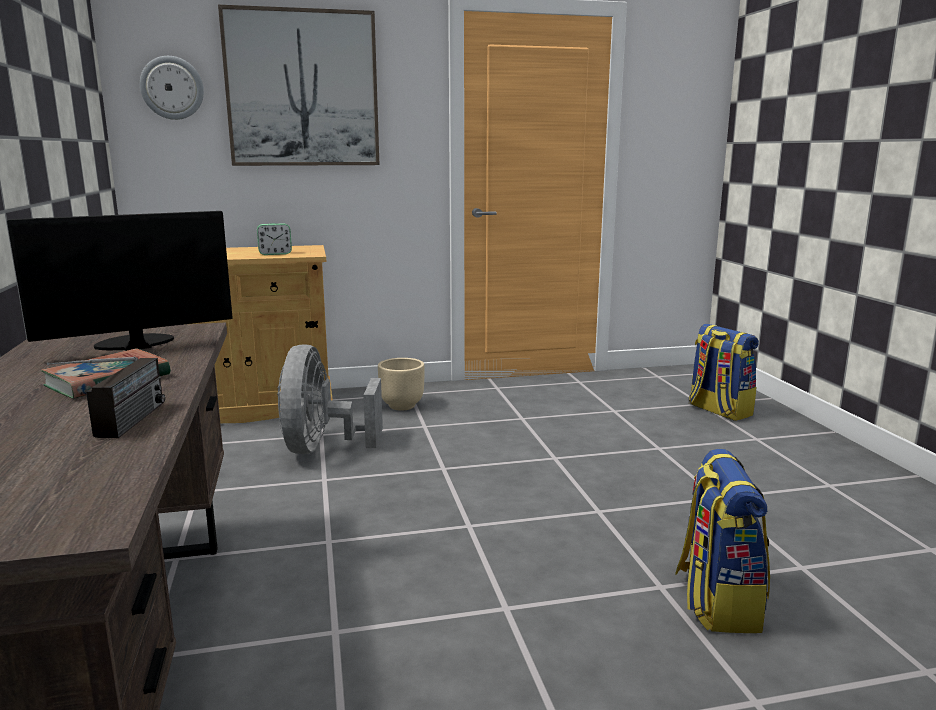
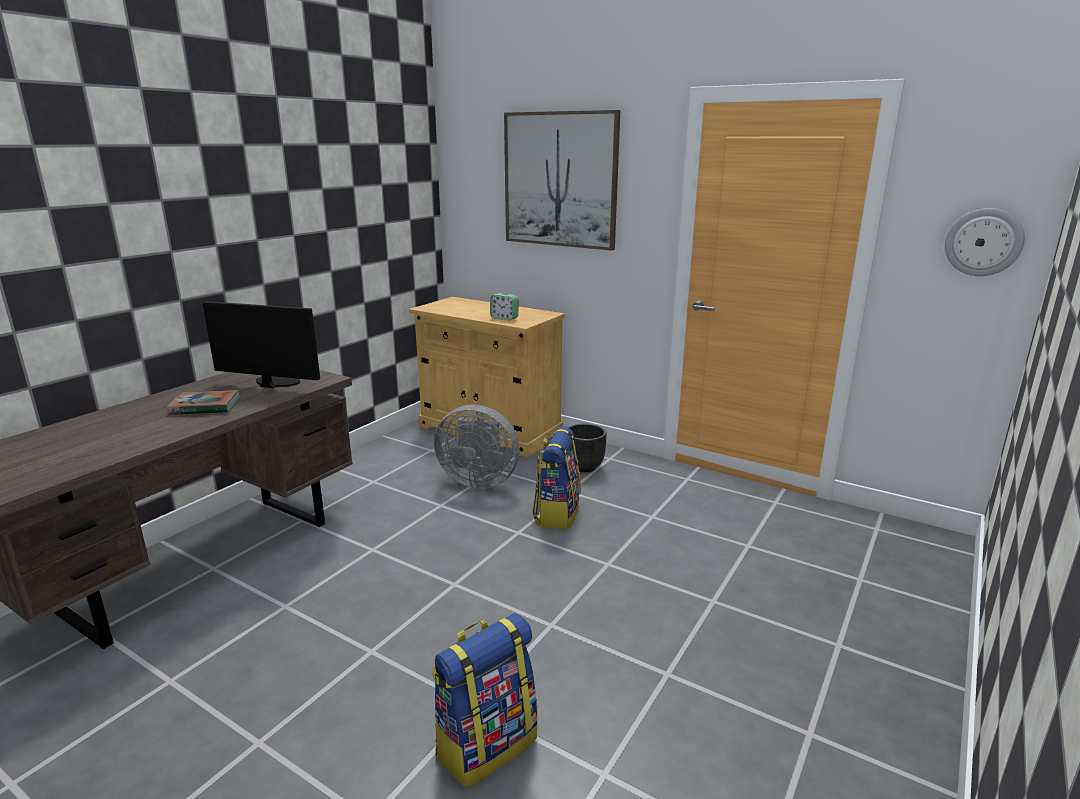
camera: 45 degrees right, 5 degrees up
(120, 429) = (134, 442): radio -> none
(172, 88) = (476, 178): wall clock -> wall clock (983, 242)
(322, 448) = (478, 480): grey fan -> grey fan turned 120 degrees counterclockwise
(401, 406) = (584, 467): beige planter -> black planter
(718, 410) = (863, 595): backpack -> backpack (556, 513)

